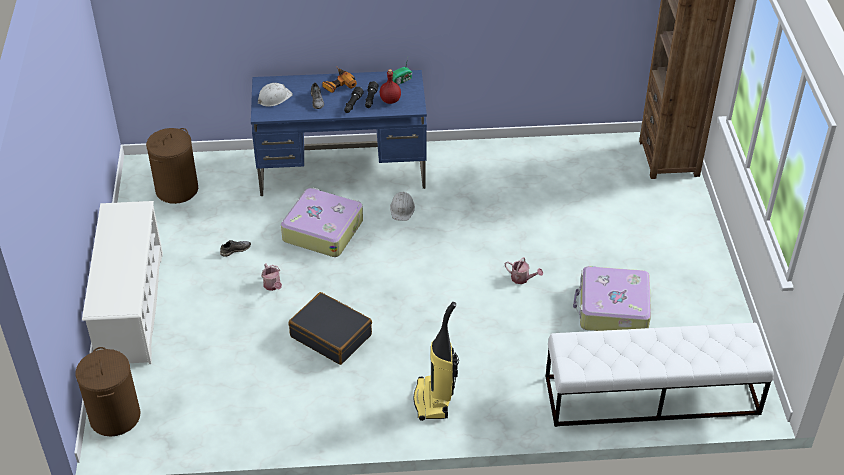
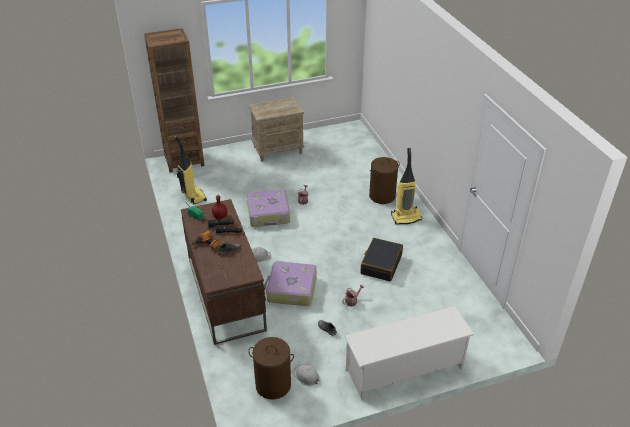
camera: 105 degrees left, 5 degrees down
(115, 416) = (495, 345): brown laundry basket -> brown laundry basket (382, 196)
(274, 98) = (231, 273): white hard hat -> white hard hat (306, 376)
(343, 169) = (225, 293): blue desk -> brown desk
(568, 160) = (193, 196): none -> vacuum cleaner
(612, 309) = (313, 169): suitcase -> suitcase (269, 214)
(651, 395) = (365, 153): white bench -> none
(684, 273) = (278, 150): none -> beige nightstand

